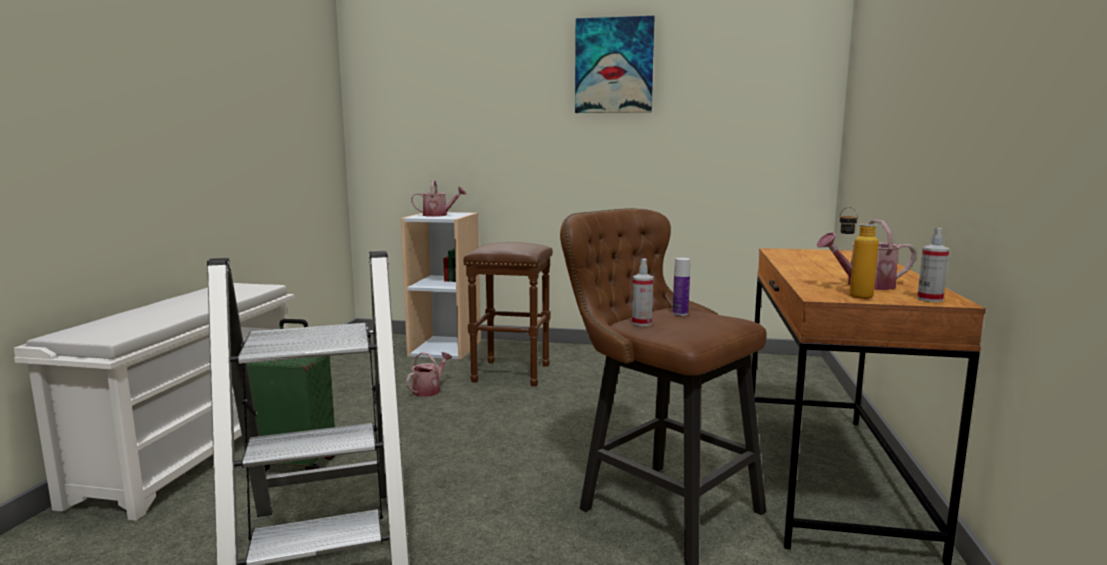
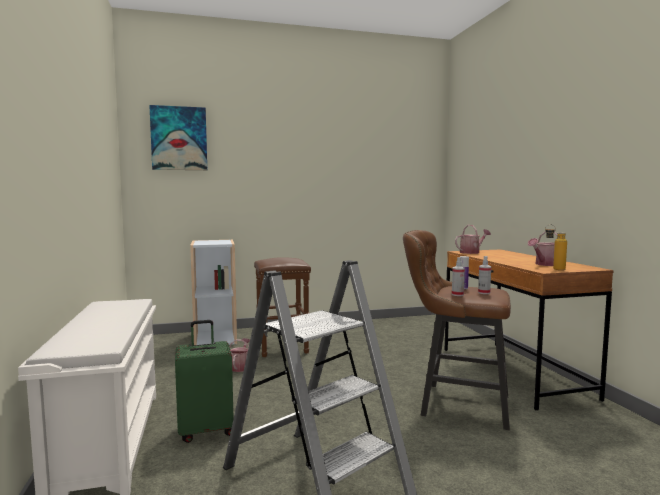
camera: 25 degrees left, 5 degrees down
(439, 215) = (212, 242): watering can -> watering can (471, 252)
(614, 66) = (321, 143): picture -> picture (179, 138)
(929, 299) = (586, 268): spray bottle -> spray bottle (484, 293)

